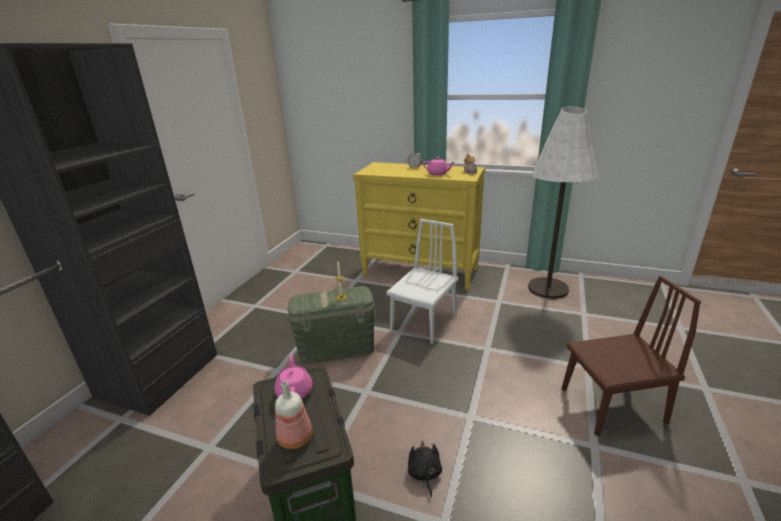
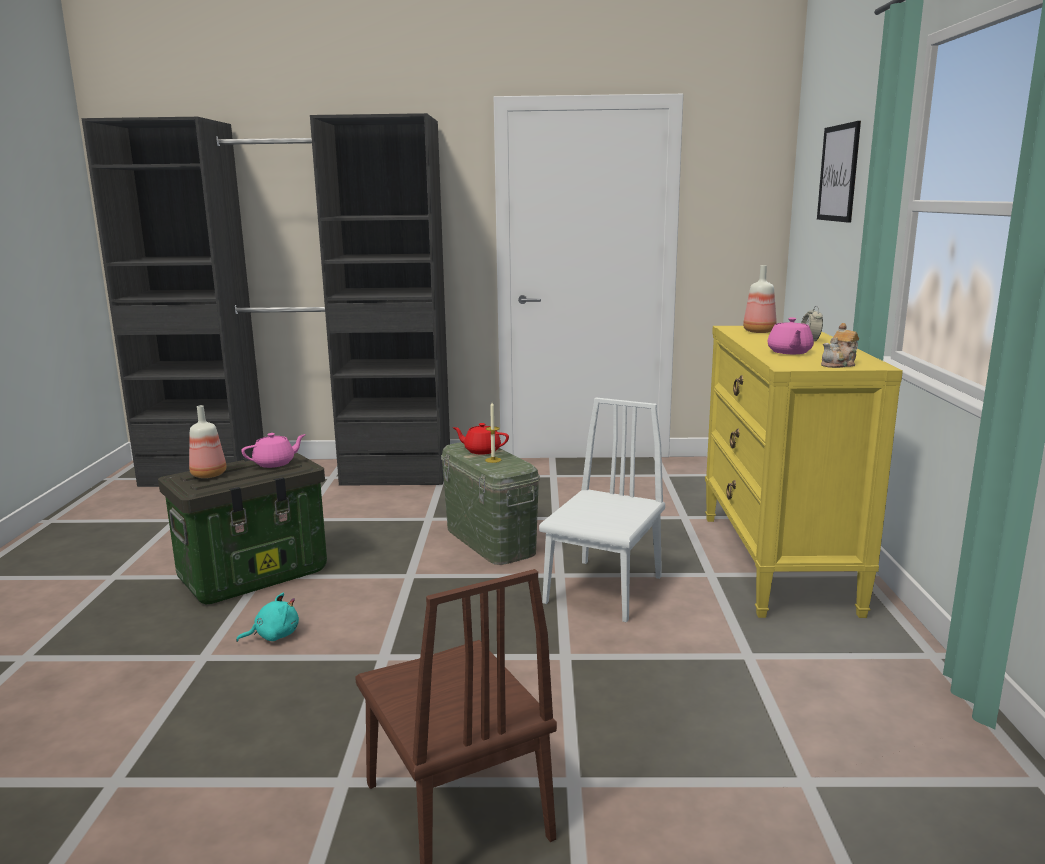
camera: 70 degrees right, 10 degrees down
(318, 298) = (481, 451): none -> red teapot
(349, 81) = (838, 173): none -> picture
(381, 170) = (759, 331): none -> bottle
(424, 322) = (603, 589): white chair -> white chair turned 75 degrees counterclockwise
(424, 474) = (274, 636): black plush toy -> turquoise plush toy
(548, 288) = (884, 720): white floor lamp -> none

